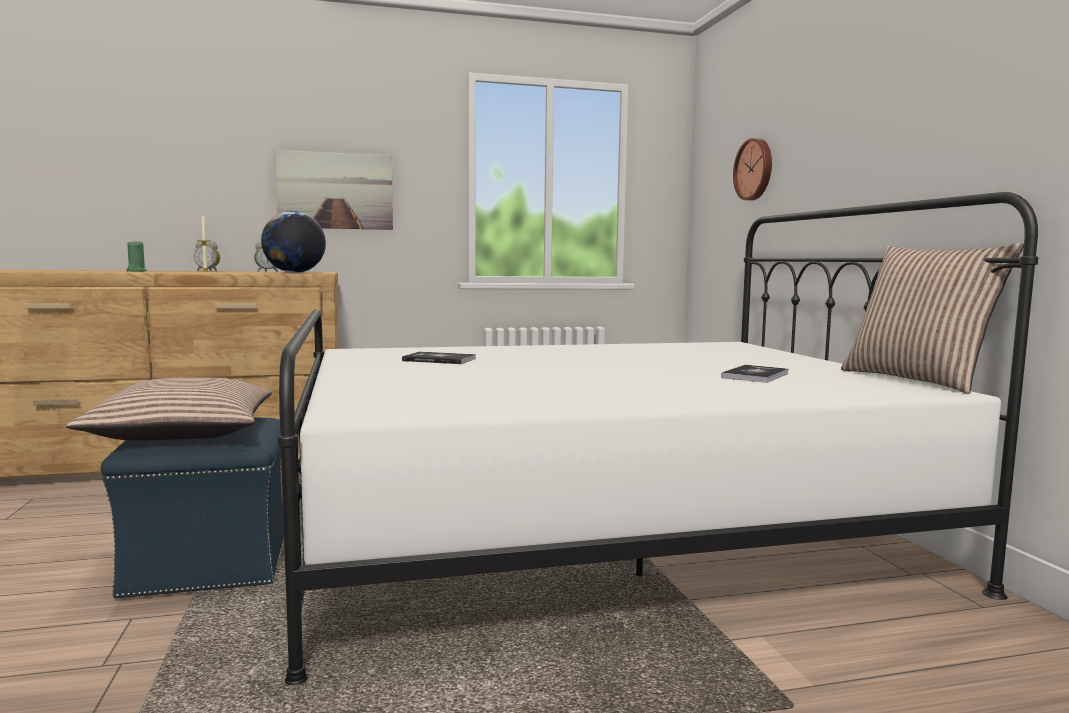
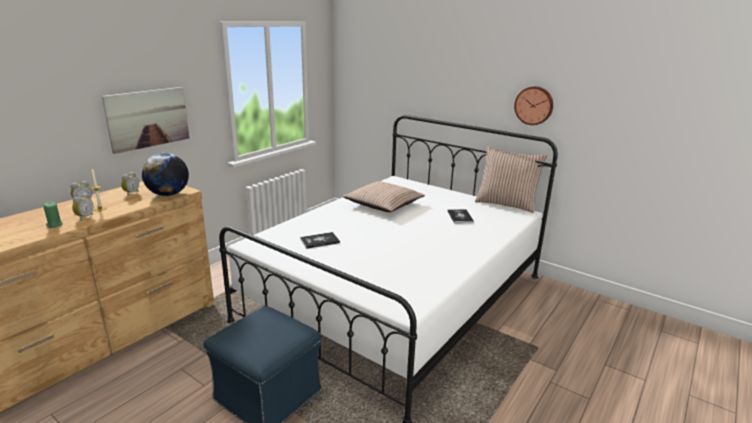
camera: 40 degrees left, 15 degrees up
(173, 271) = (84, 217): none -> alarm clock
(183, 431) = (258, 338): pillow -> pillow (383, 204)
(755, 169) = (392, 85): wall clock -> wall clock (534, 105)

